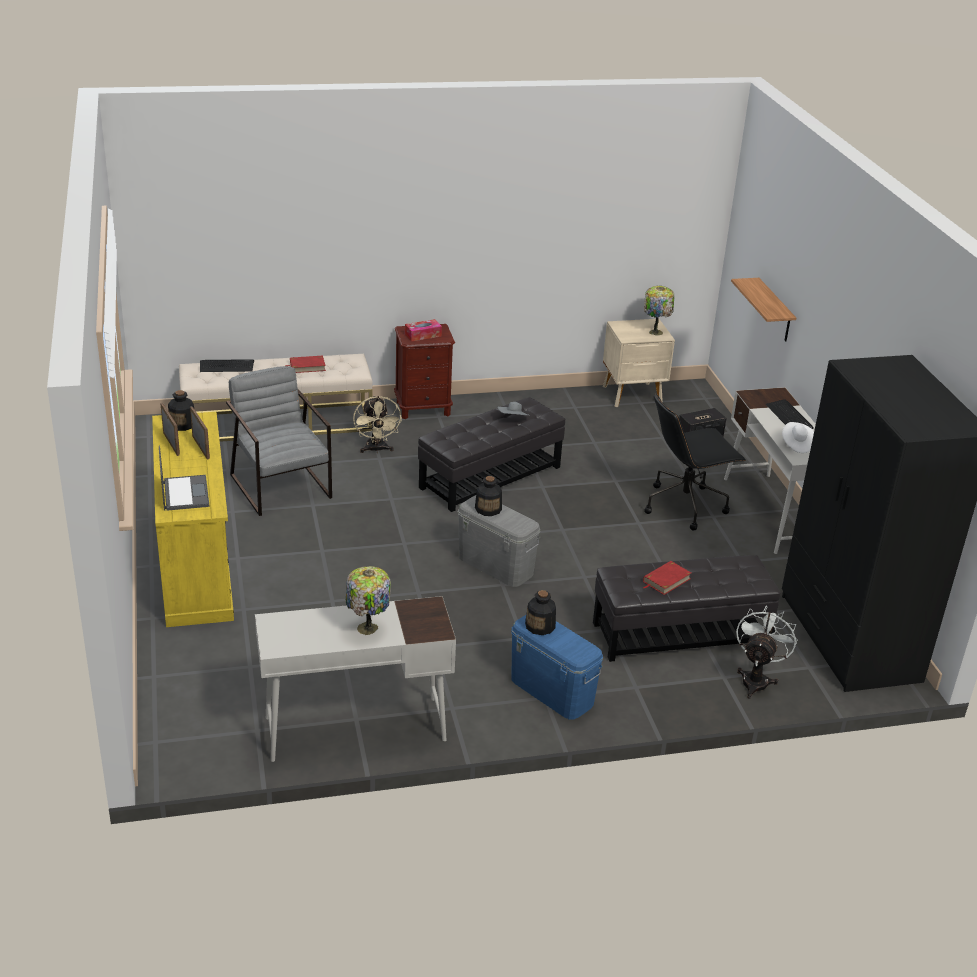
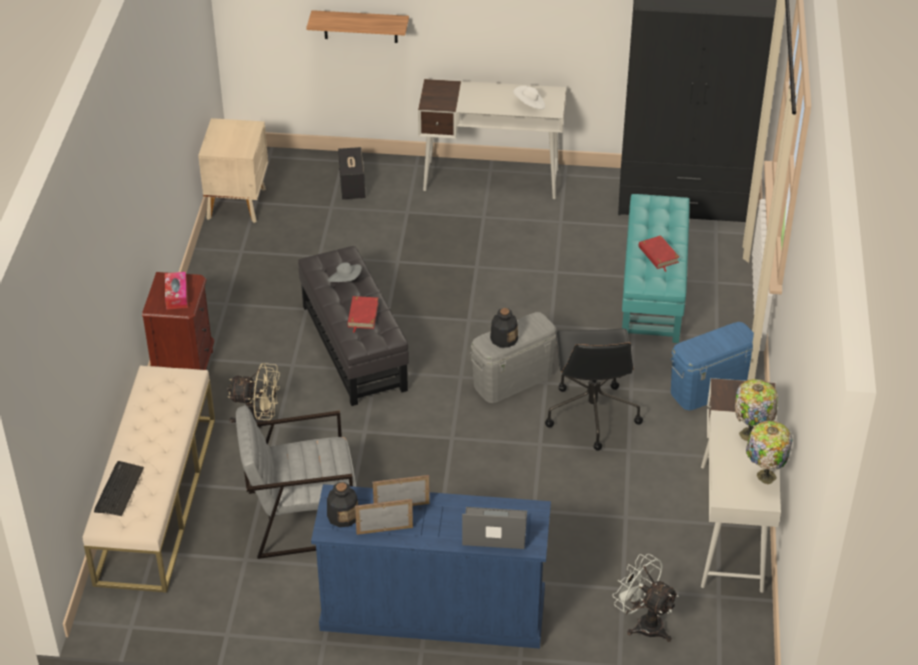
camera: 70 degrees left, 10 degrees up
(195, 564) = (431, 611): yellow dresser -> blue dresser
(307, 366) = (154, 417): red book -> red book (362, 315)
(540, 626) = (699, 348): bottle -> none
(655, 331) = (240, 128): table lamp -> table lamp (764, 476)
(679, 633) = (652, 290): black ottoman -> turquoise ottoman
(685, 505) = (459, 228): black office chair -> black office chair (591, 414)
(756, 679) = (723, 265): white fan -> white fan (644, 623)
(789, 416) = (479, 93): keyboard -> none

